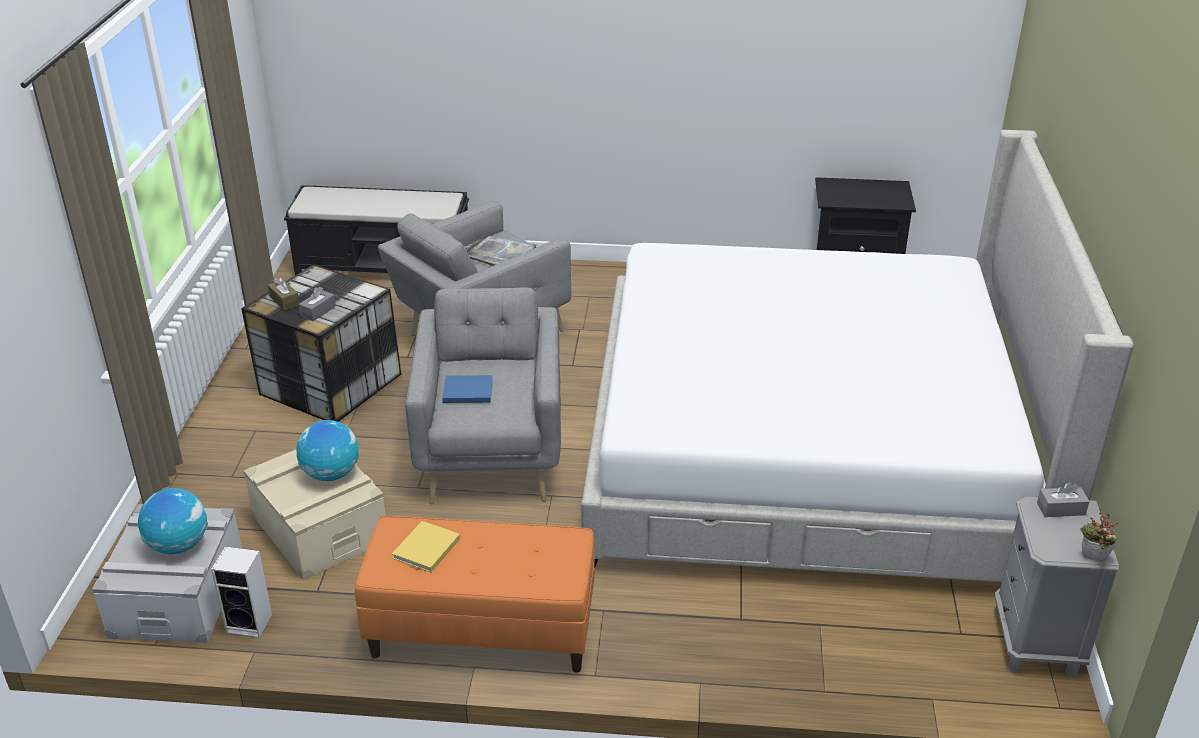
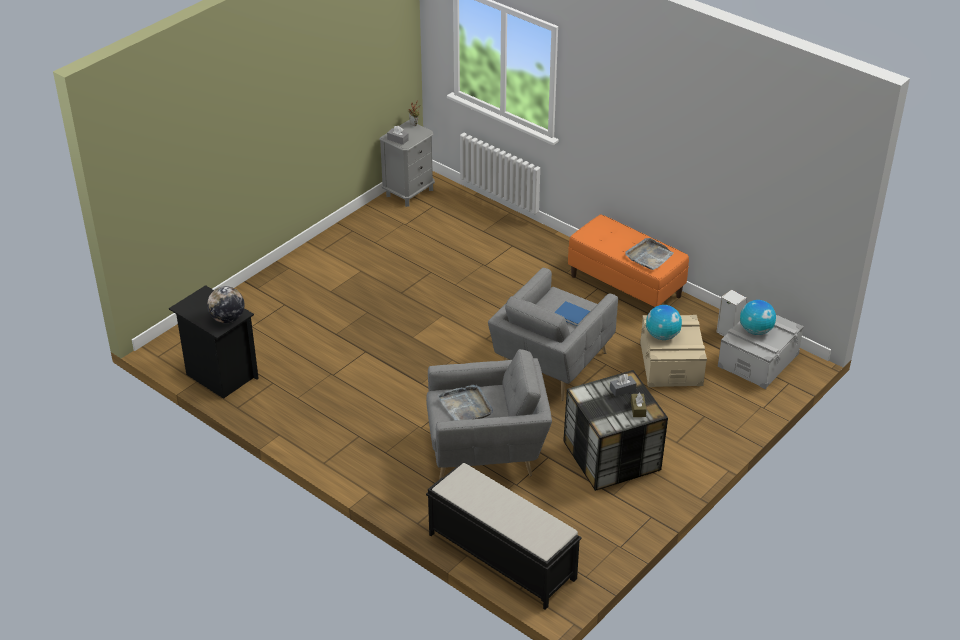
camera: 145 degrees left, 5 degrees up
(425, 549) = (649, 256): yellow book -> grey tray
(808, 451) = (390, 295): bed -> none
(834, 192) = (227, 319): none -> globe

